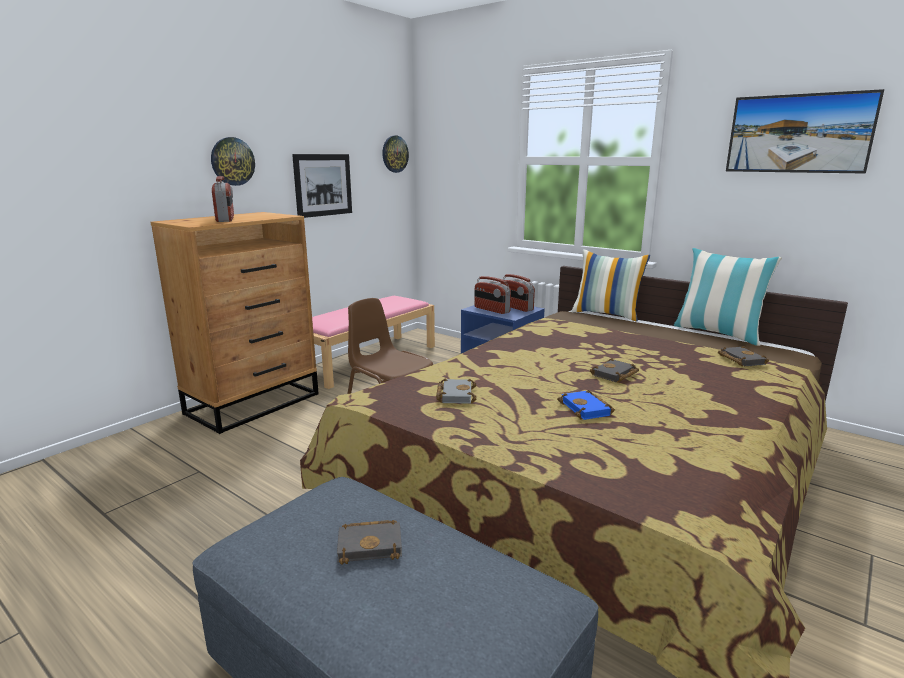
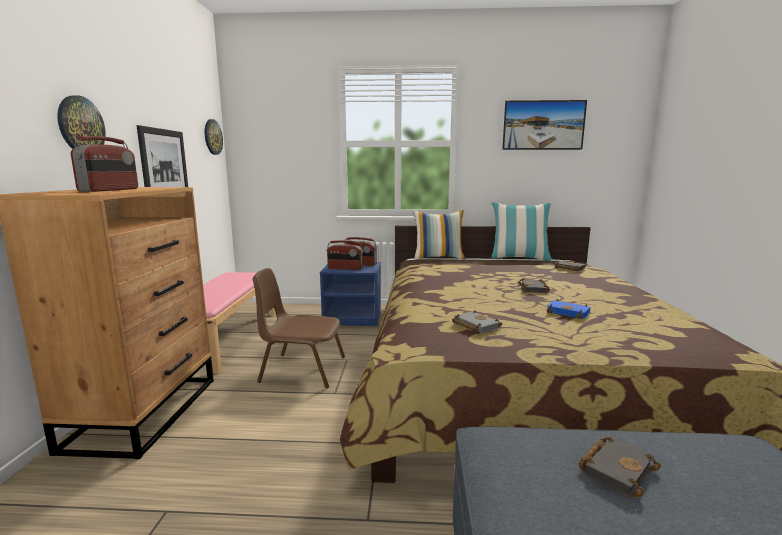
camera: 35 degrees left, 5 degrees down
(226, 219) = (110, 190): radio -> radio turned 60 degrees clockwise

